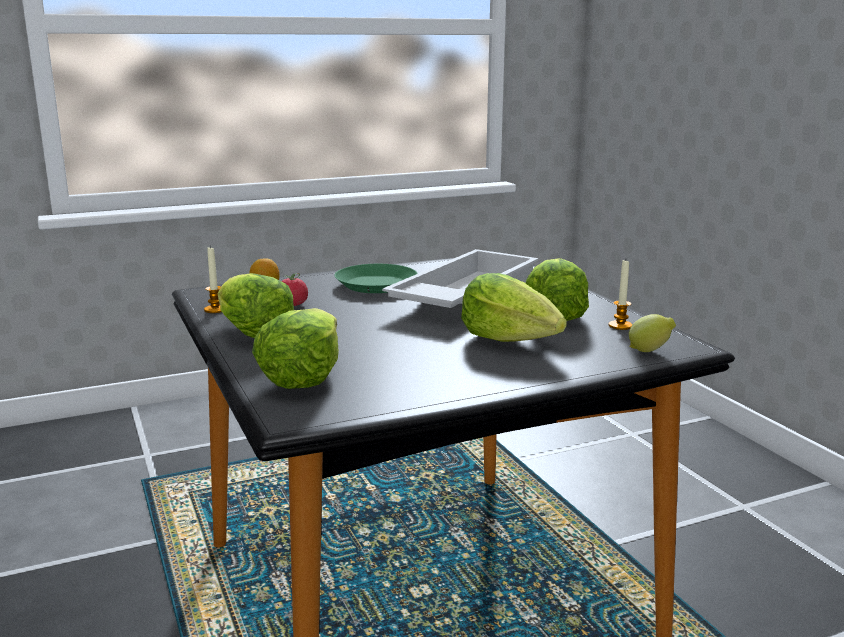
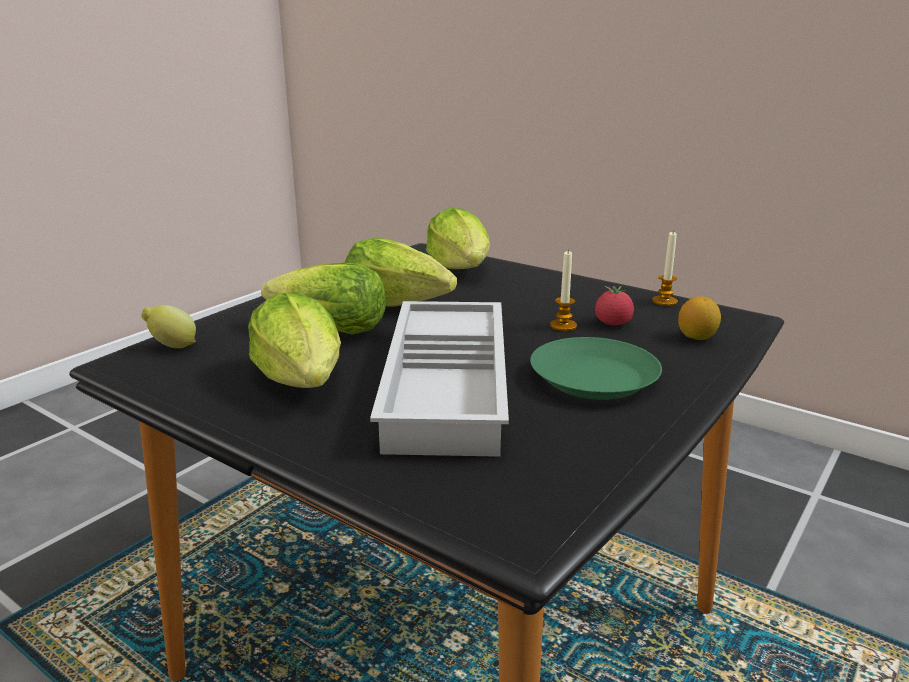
camera: 150 degrees right, 5 degrees up
(253, 332) = (572, 289): lettuce -> lettuce (397, 303)
(620, 326) = (206, 378): candle -> candle (563, 326)

